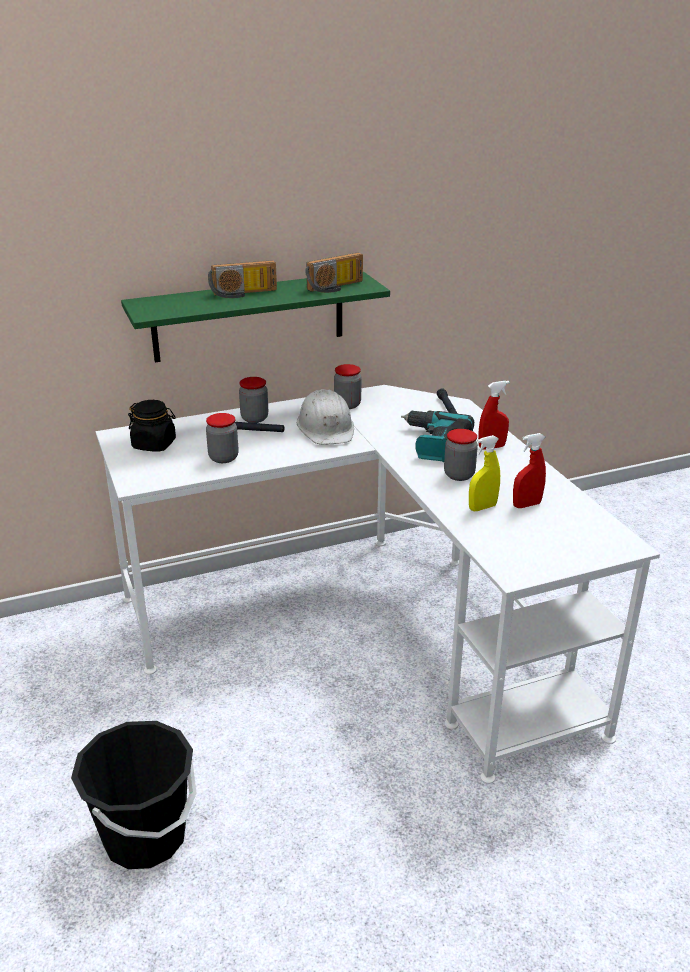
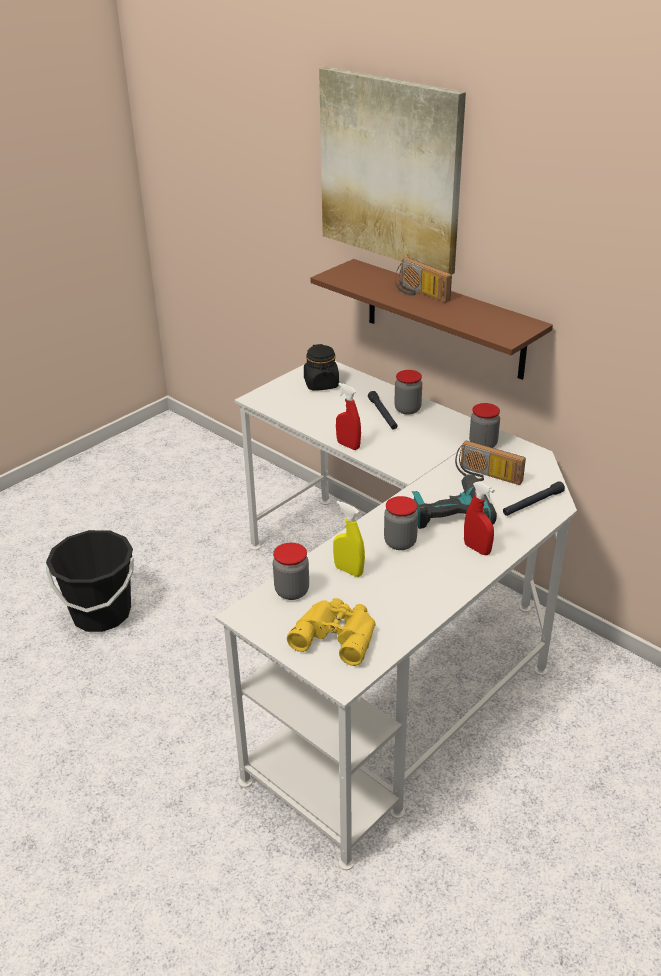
camera: 65 degrees right, 5 degrees up
(161, 182) = (390, 169): none -> picture
(223, 458) = (326, 419): jar -> jar (292, 591)
(249, 317) = (444, 319): green shelf -> brown shelf
(326, 427) = (425, 447): white hard hat -> none
(336, 287) = (485, 324): radio -> radio (486, 477)
(526, 505) = (374, 596): red spray bottle -> red spray bottle (348, 445)
(567, 534) = (337, 634): none -> yellow binoculars

